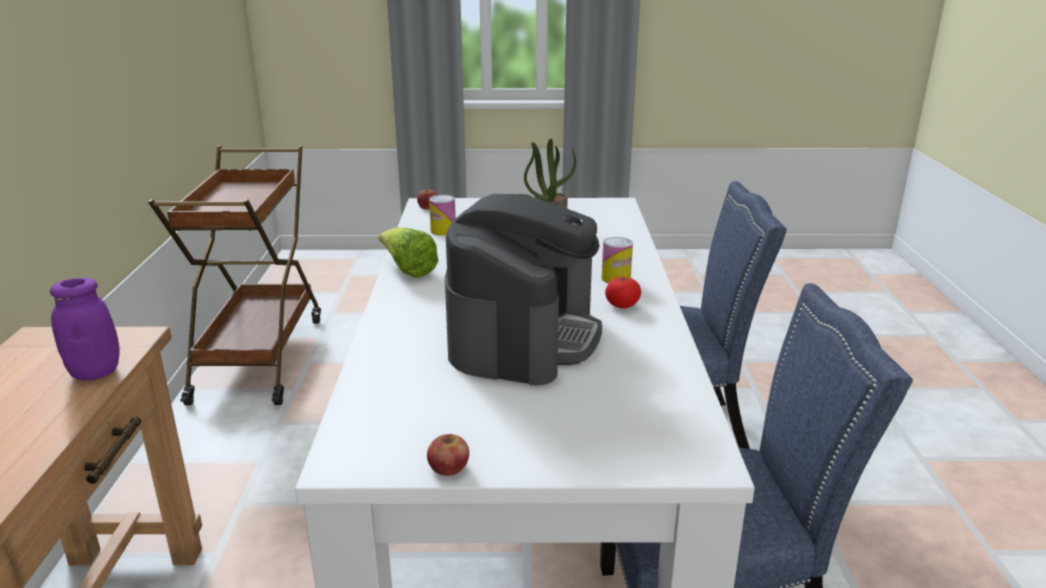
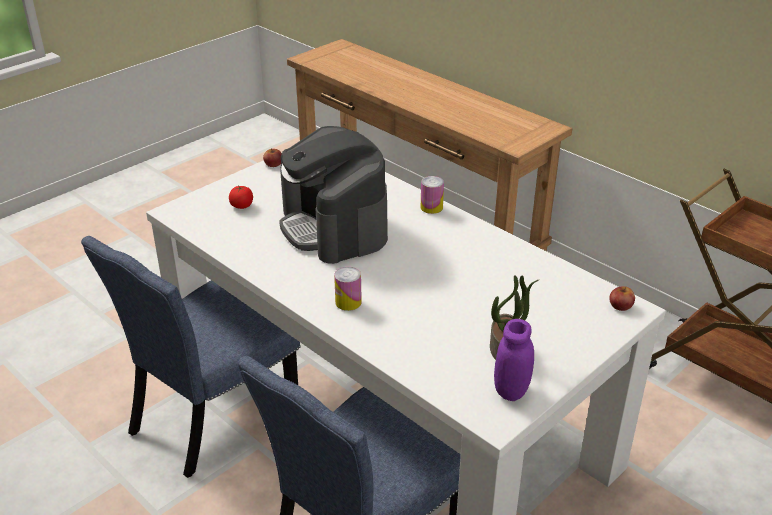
camera: 135 degrees right, 10 degrees up
(95, 372) = (485, 132): purple jar -> purple jar (511, 390)
(408, 270) = (483, 235): lettuce -> none
(443, 231) = (545, 283): can -> can (431, 207)
(622, 305) = (312, 279): tomato -> tomato (241, 206)

